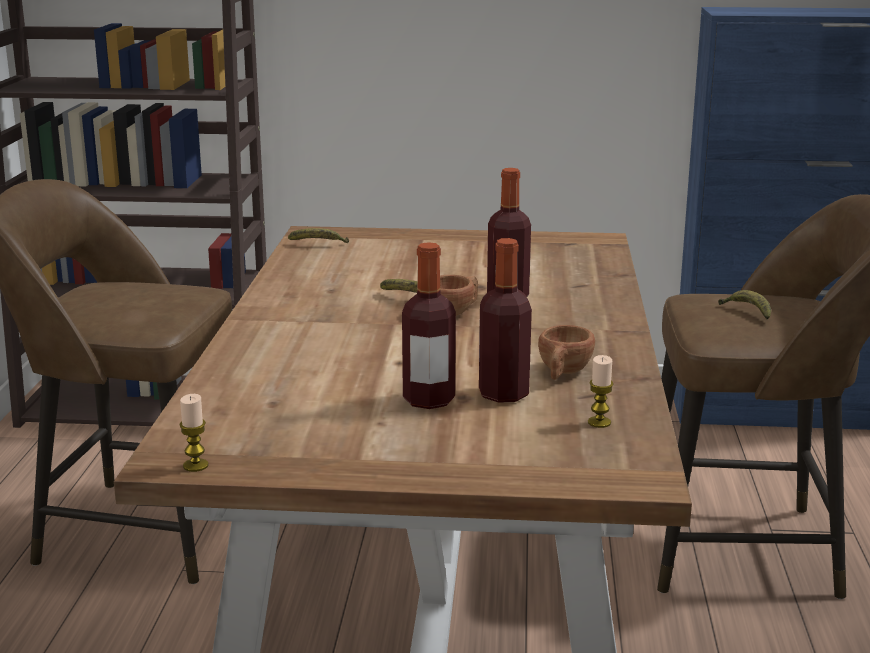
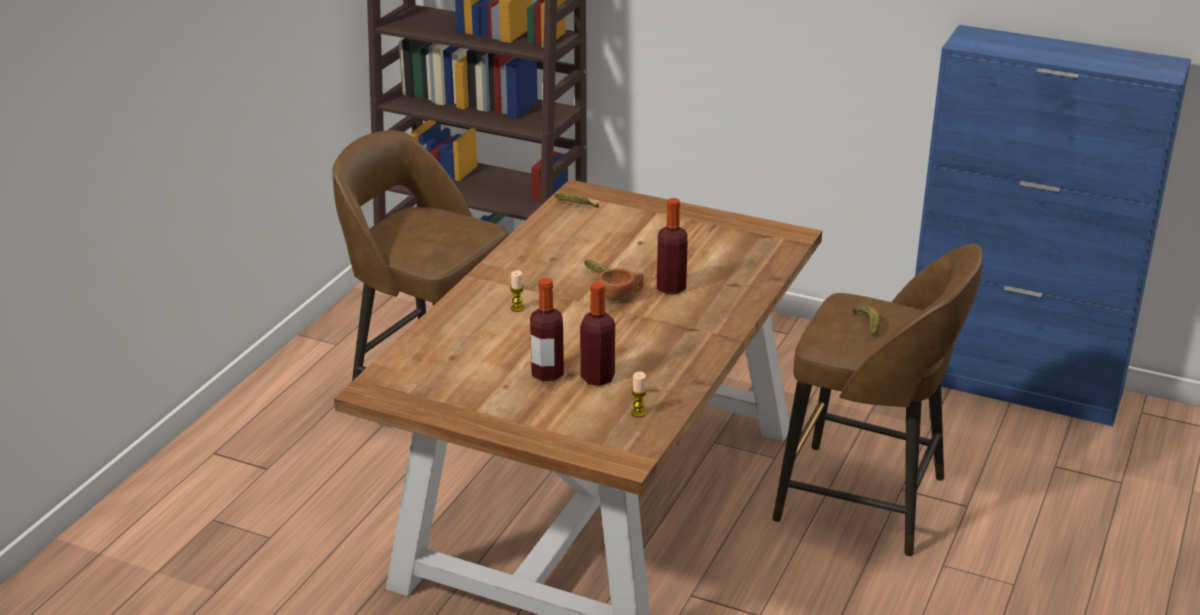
camera: 20 degrees right, 10 degrees up
(195, 466) = (382, 396): candle -> candle (517, 308)
(563, 373) = (650, 368): brown cup -> none

